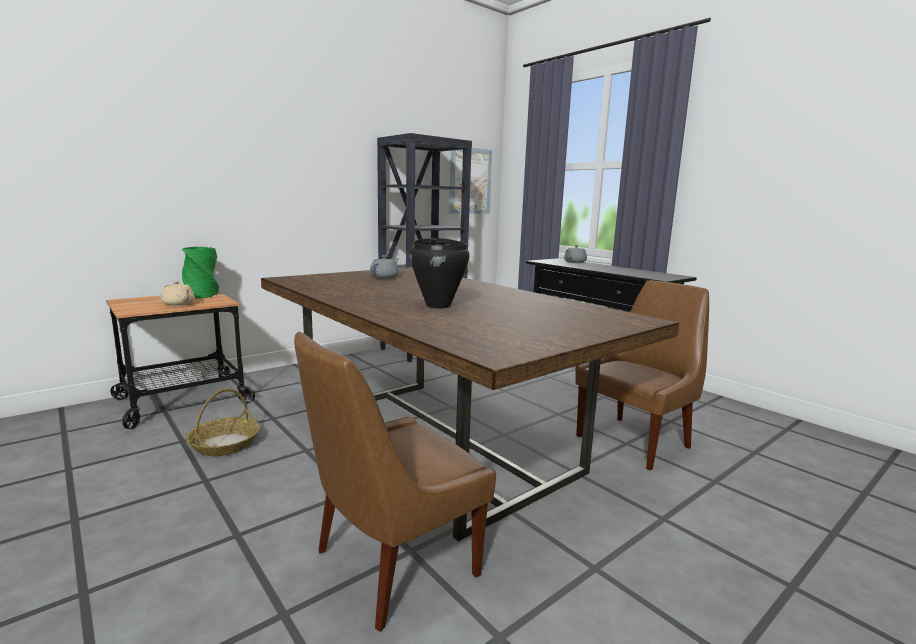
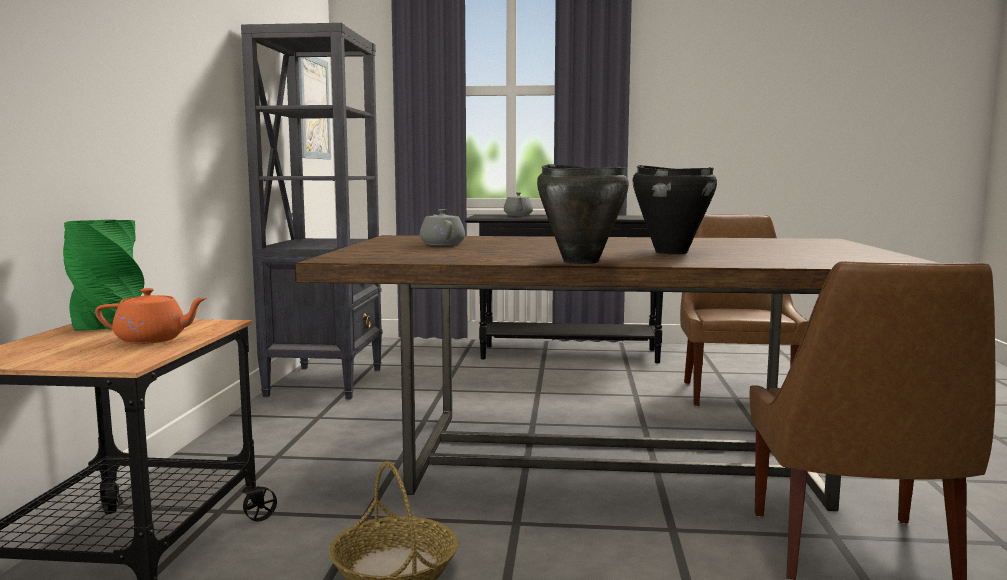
camera: 45 degrees left, 5 degrees down
(179, 304) = (153, 339): beige teapot -> orange teapot
(345, 301) = (581, 261): none -> black cooking pot

